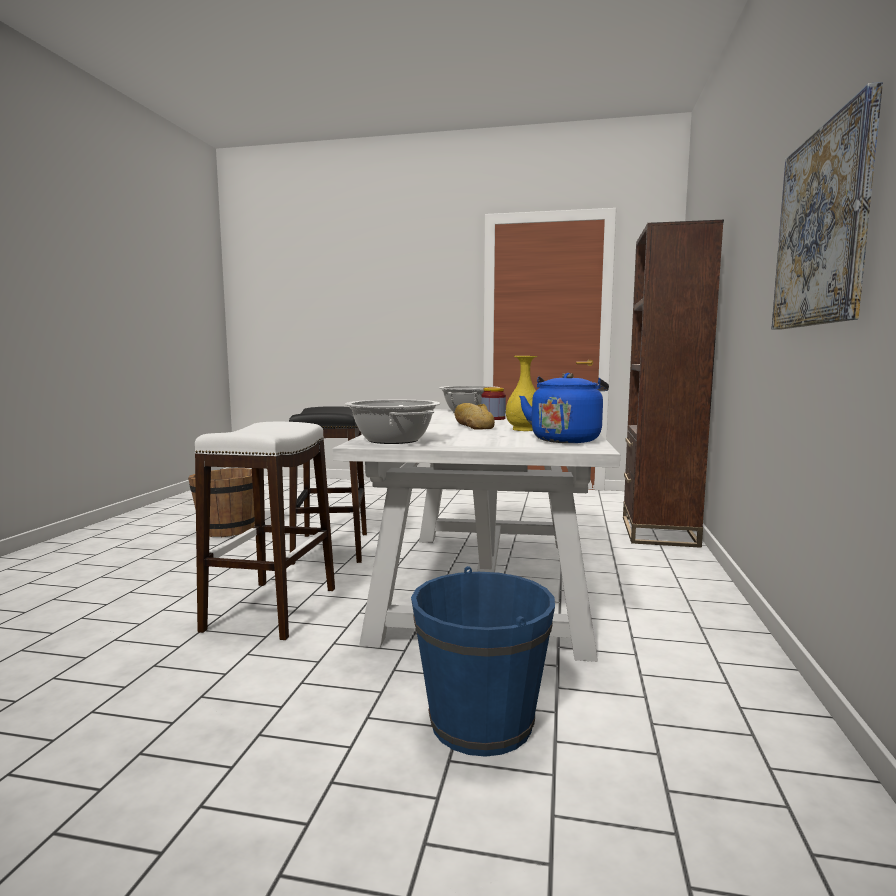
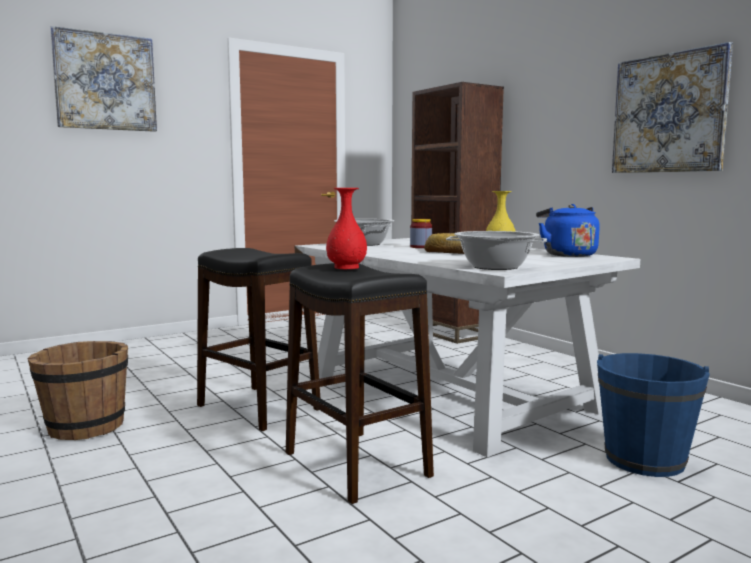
camera: 45 degrees left, 0 degrees up
(272, 425) = (347, 267): none -> red vase
(272, 608) = (355, 464): white stool -> black stool
(379, 269) = (105, 82): none -> picture

